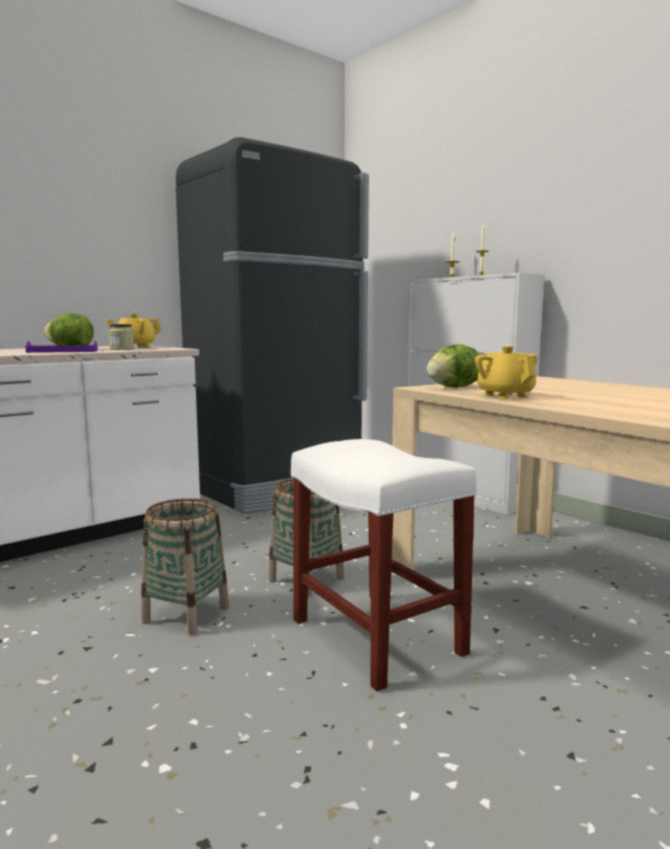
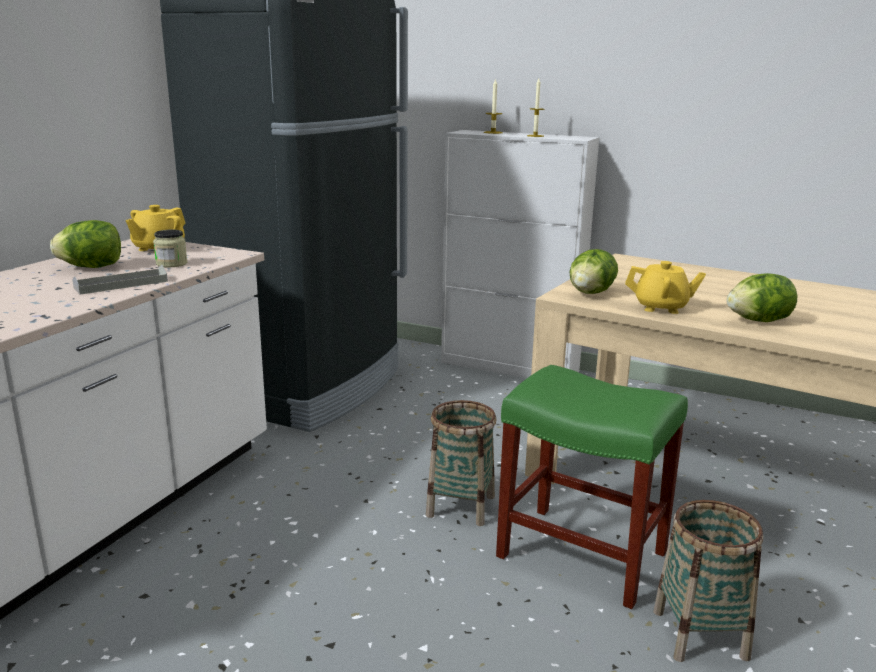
camera: 25 degrees left, 10 degrees up
(62, 351) = (121, 284): purple tray -> grey tray
(186, 615) = (388, 578): basket -> basket (700, 634)
(374, 635) = (579, 553): white stool -> green stool
(505, 395) = (661, 307): yellow teapot -> yellow teapot turned 150 degrees clockwise
(598, 405) = (758, 321): none -> lettuce

